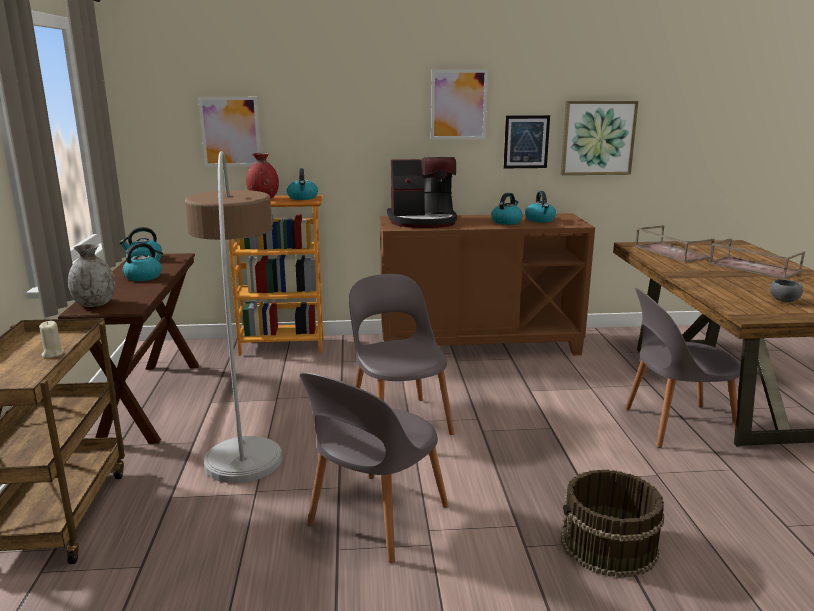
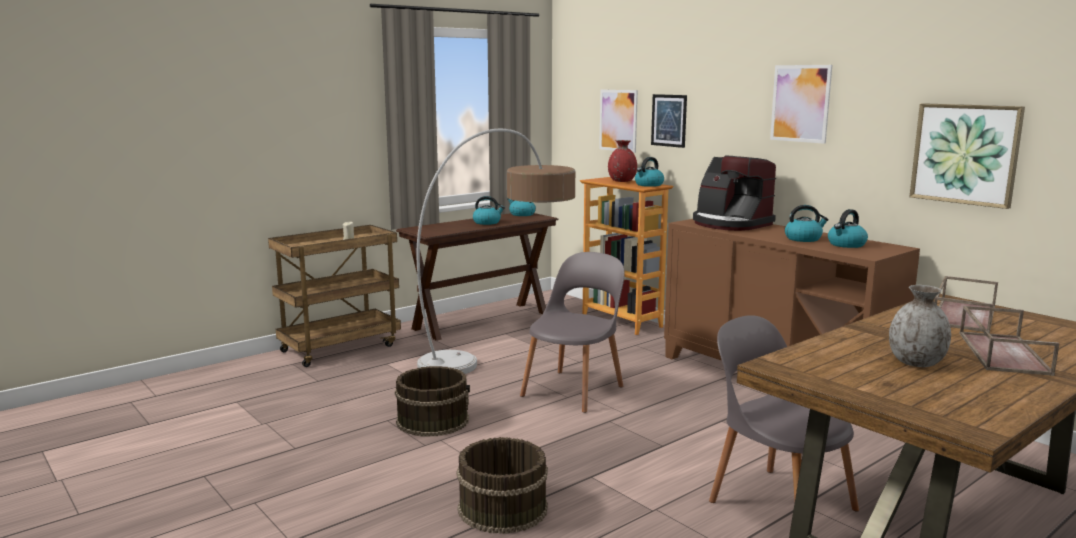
camera: 55 degrees right, 5 degrees down
(94, 304) = (423, 228): grey vase -> grey vase (915, 363)
(375, 519) = (433, 420): grey chair -> brown bucket
(526, 142) = (872, 151): picture -> picture (669, 120)
(783, 301) = (876, 375): grey bowl -> none

